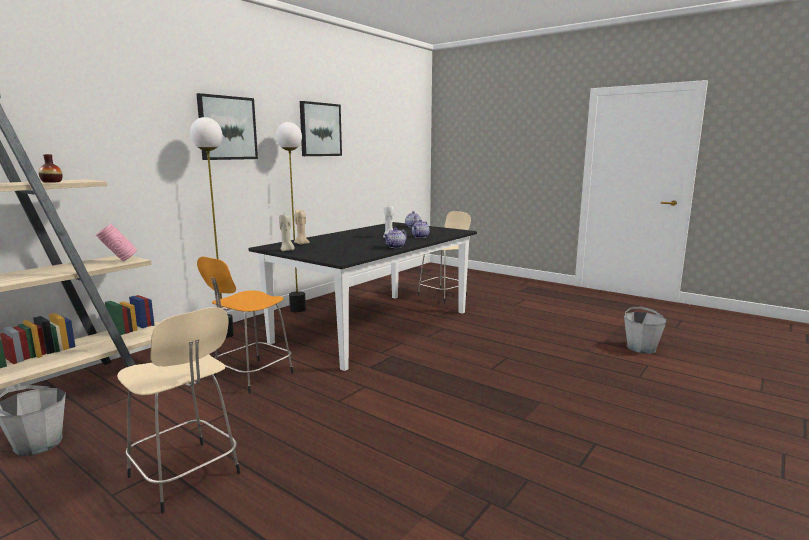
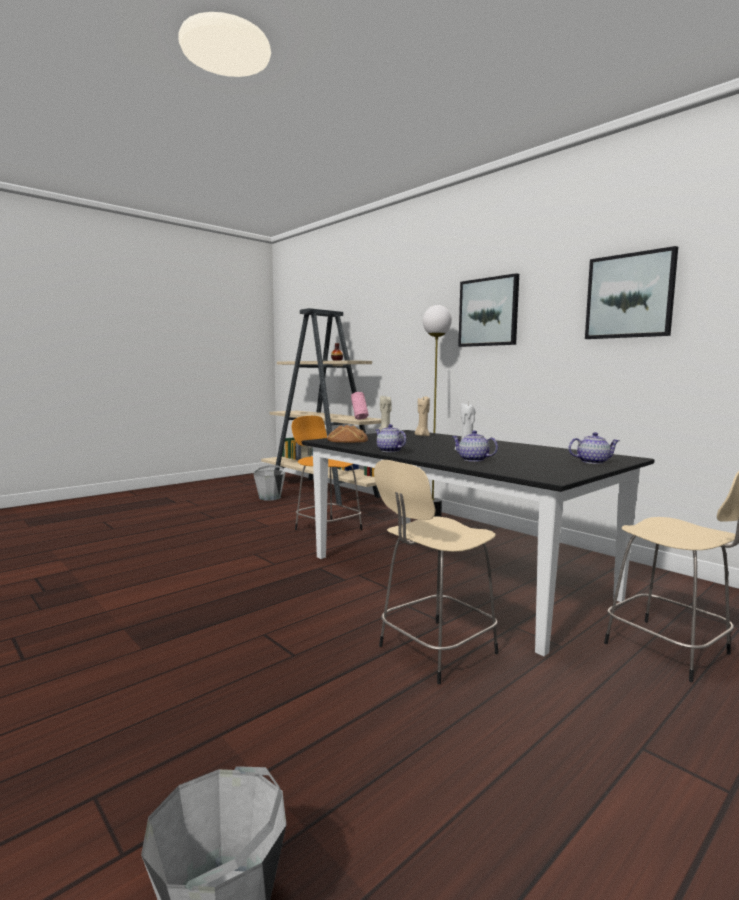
camera: 100 degrees right, 5 degrees down
(186, 477) = (198, 522): beige stool -> beige stool (434, 651)
(298, 309) = (523, 541): floor lamp -> none
(339, 255) = (347, 440): none -> bread

